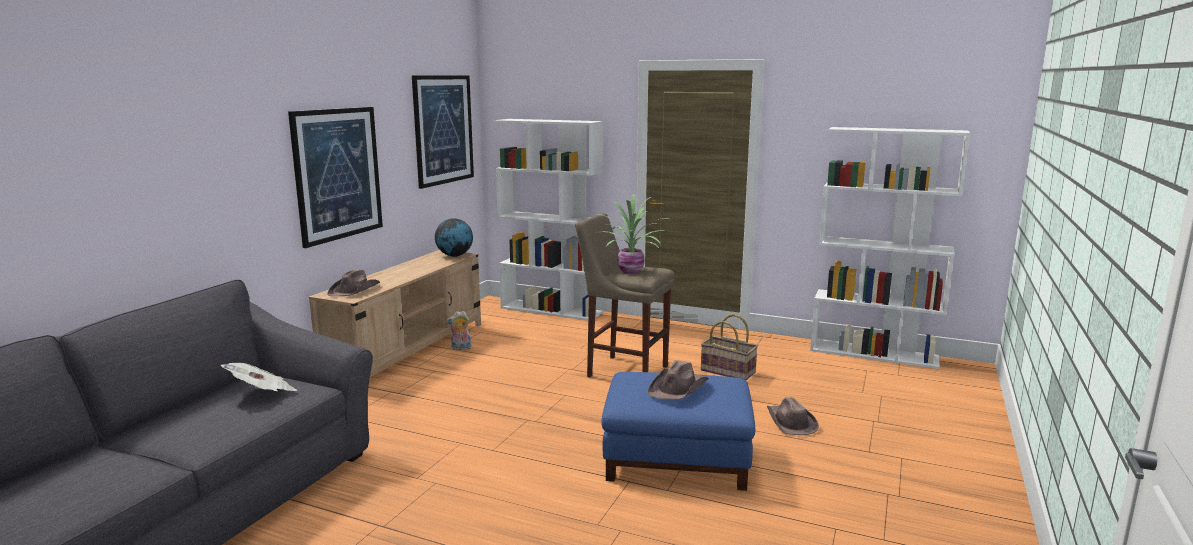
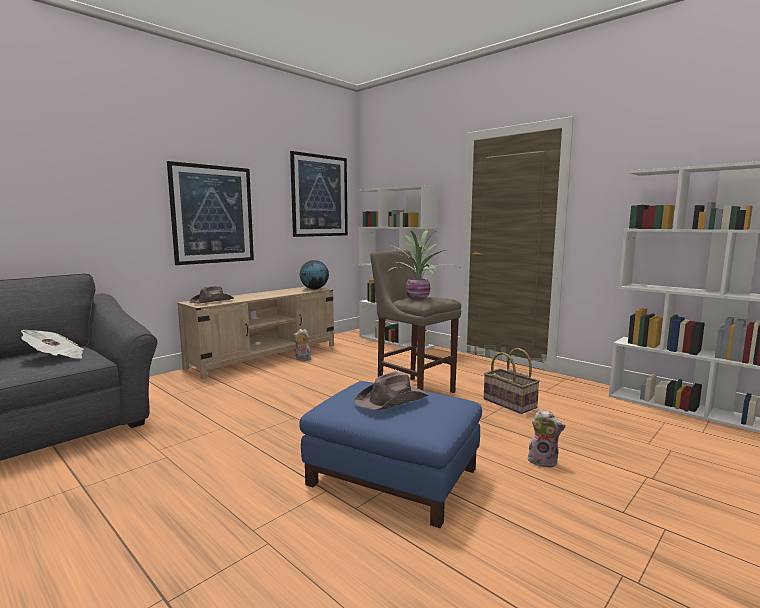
camera: 20 degrees right, 5 degrees down
(790, 422) = (543, 461): brown hat -> plush toy

